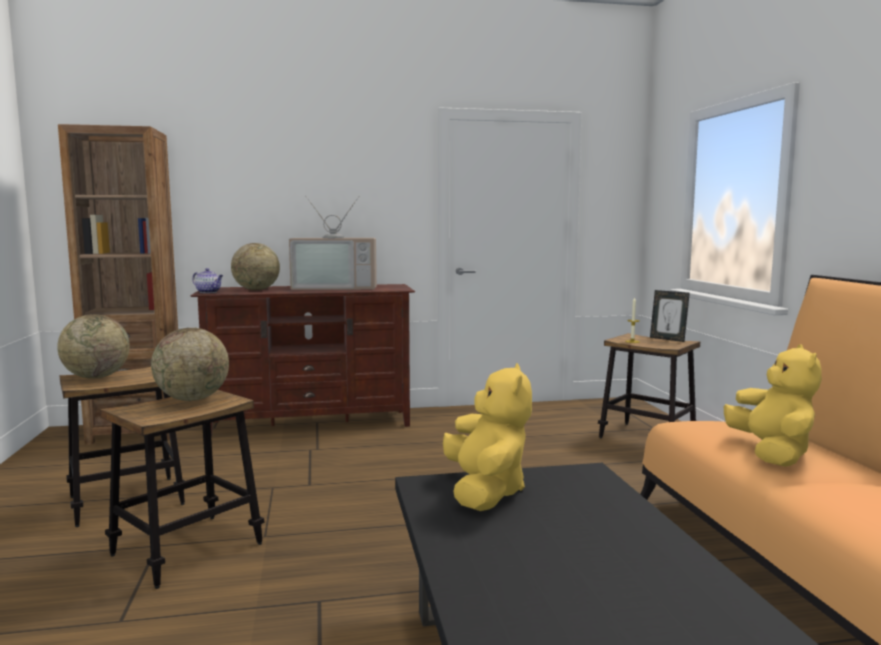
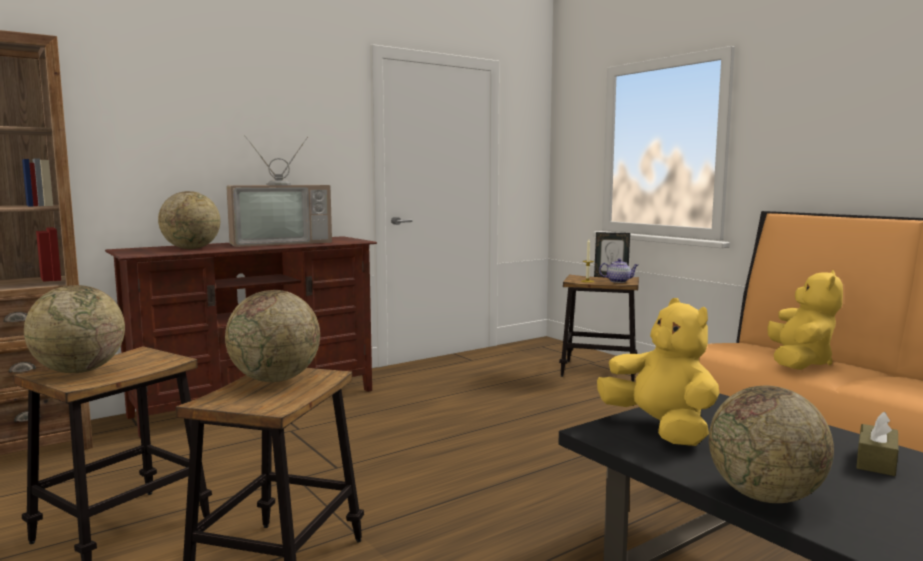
camera: 25 degrees left, 0 degrees up
(209, 292) = (137, 253): teapot -> teapot (618, 281)
(468, 567) = (765, 496): none -> globe
(648, 563) = (876, 461): none -> brown tissue box
(771, 453) = (799, 362): yellow plush toy -> yellow plush toy turned 45 degrees clockwise

